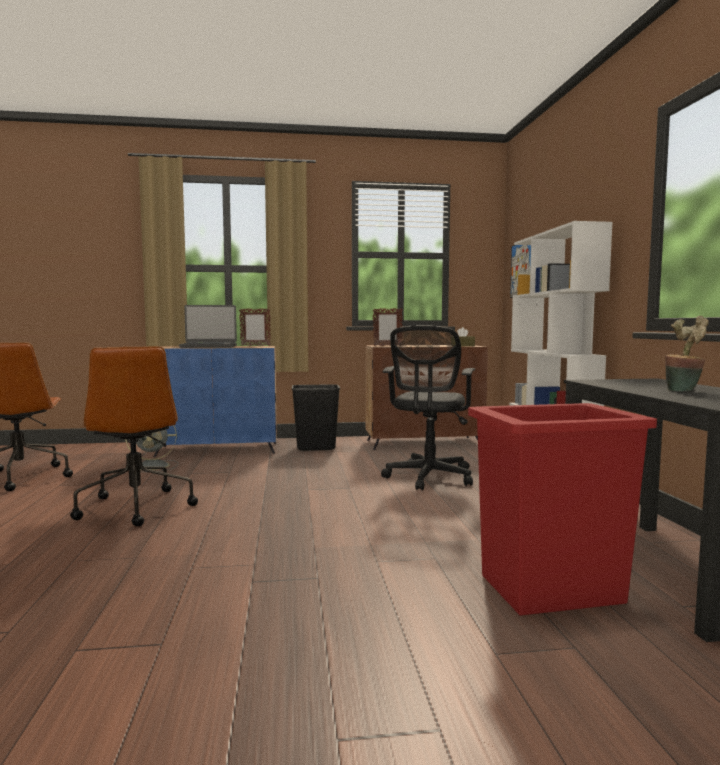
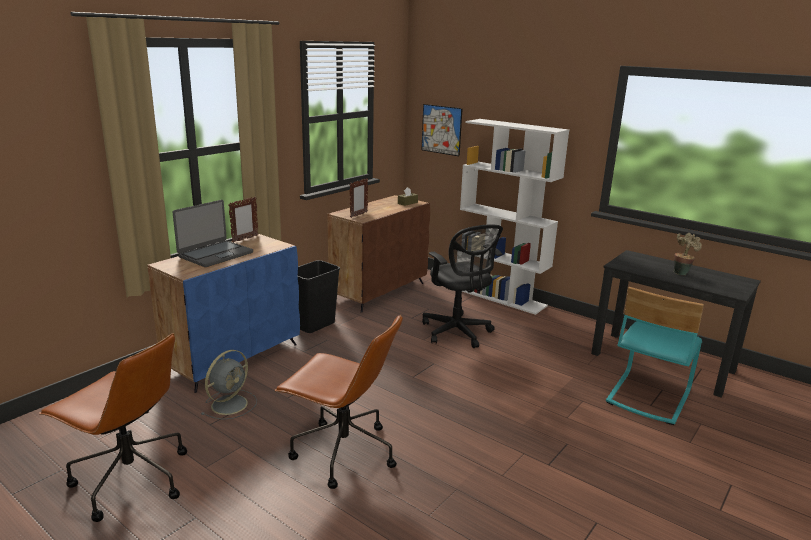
camera: 45 degrees left, 15 degrees up
(548, 588) = (647, 396): red trash can -> turquoise chair

